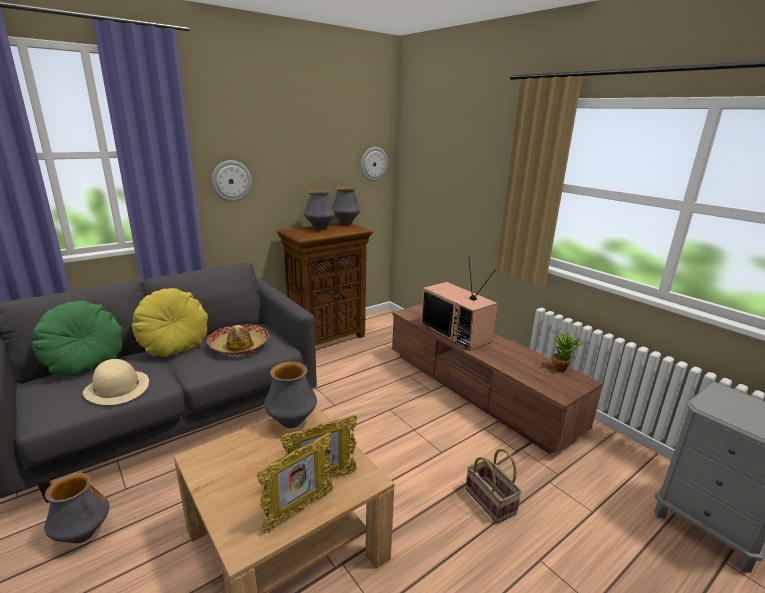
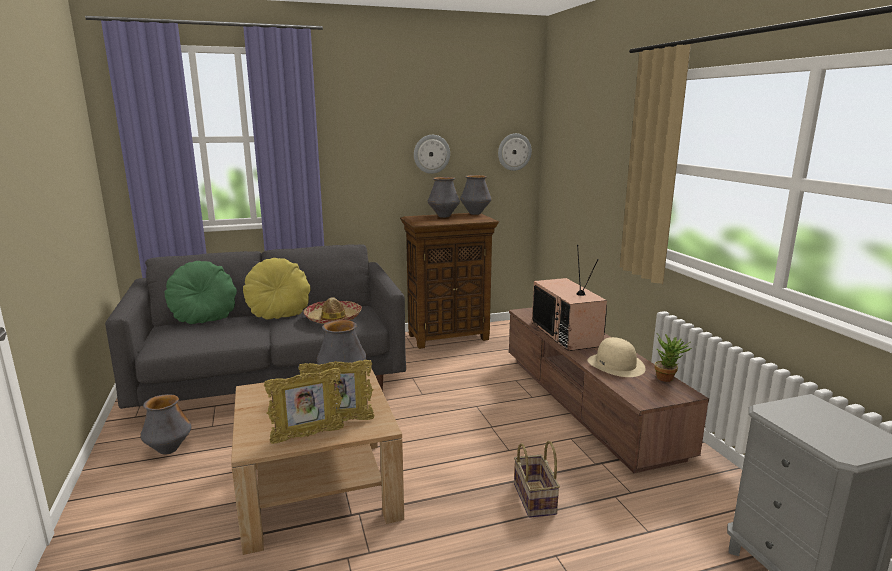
camera: 20 degrees right, 5 degrees down
(117, 388) = (218, 336): beige hat -> beige hat (616, 365)
(231, 181) = (357, 165): wall clock -> wall clock (431, 154)

